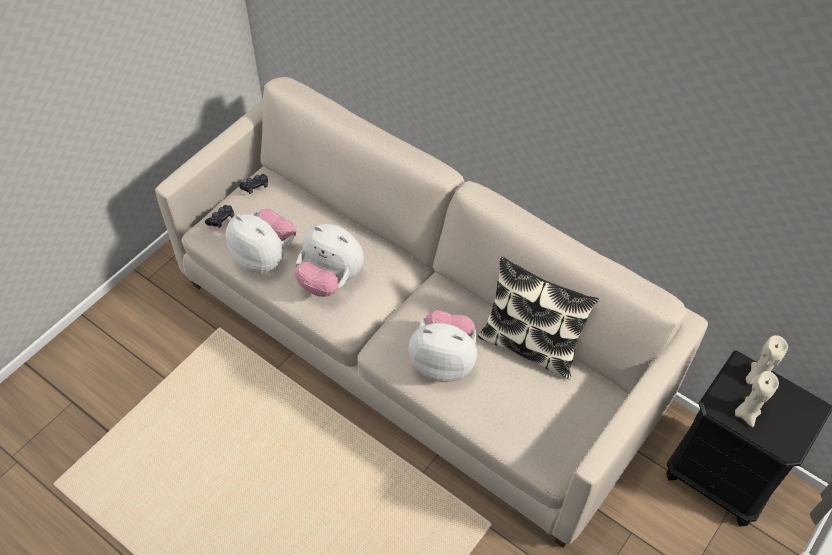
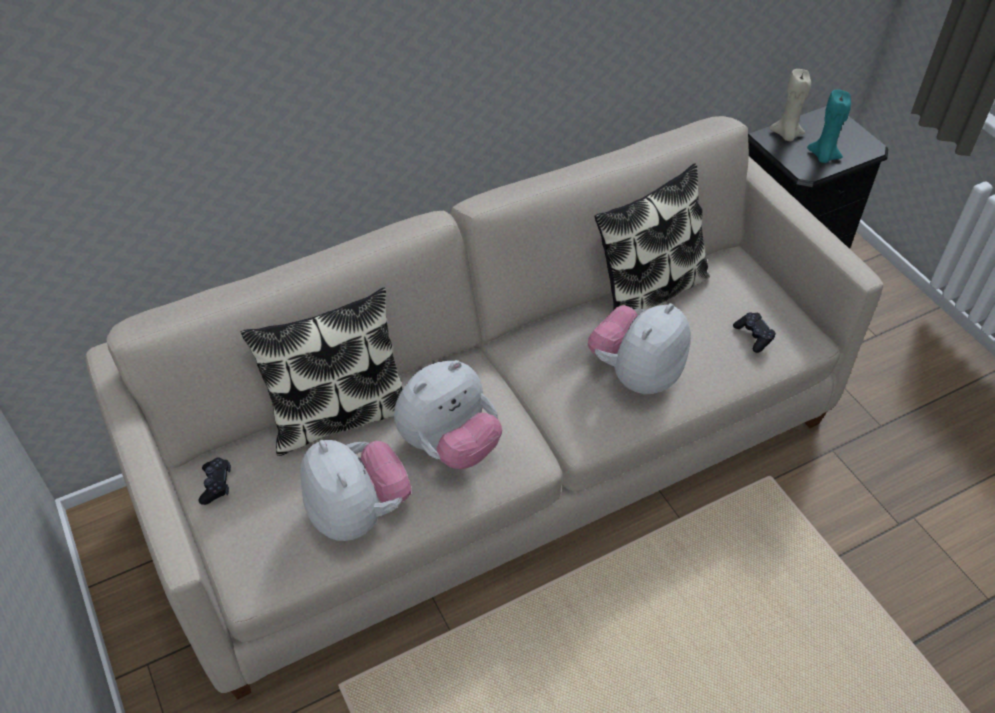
camera: 65 degrees left, 5 degrees down
(221, 219) = (245, 550): black game controller -> black game controller (754, 336)
(265, 257) = (358, 513): plush toy -> plush toy turned 90 degrees clockwise
(328, 218) = (338, 415): none -> pillow
(746, 413) = (823, 156): beige candle -> turquoise candle

